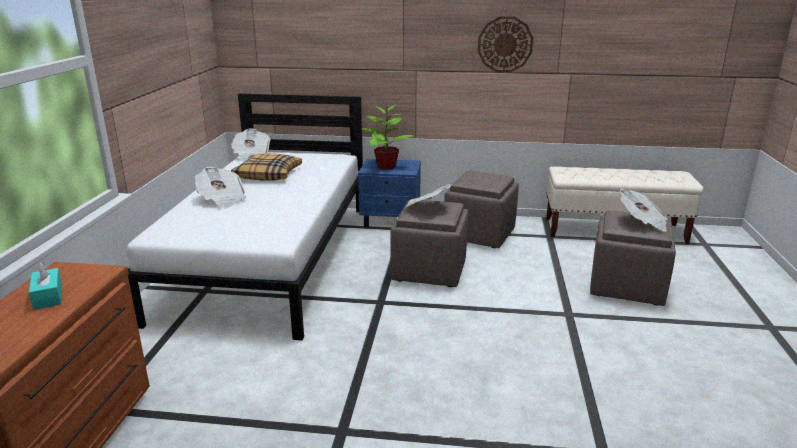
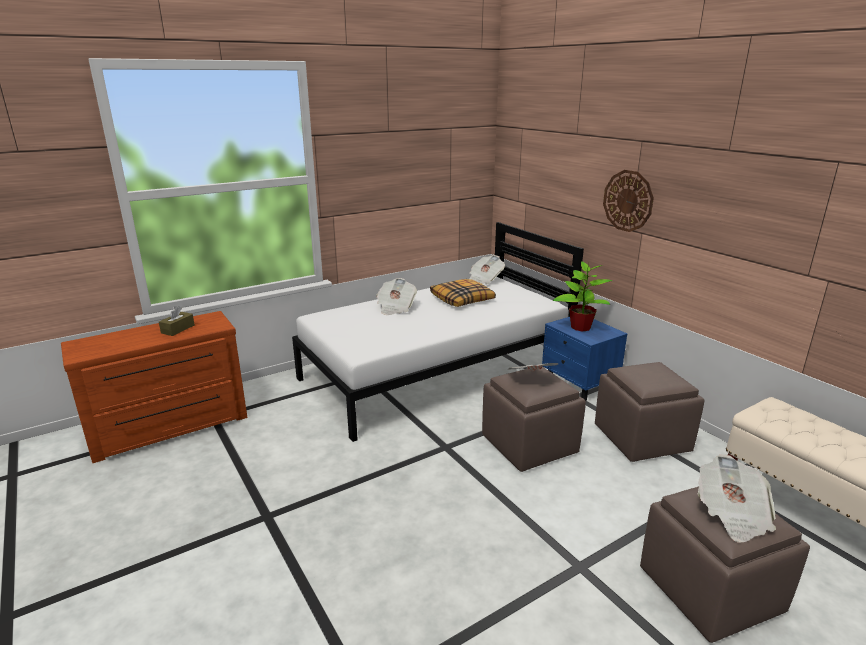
camera: 50 degrees right, 0 degrees up
(48, 296) = (178, 329): turquoise tissue box -> brown tissue box
(505, 44) = (741, 222): wall clock -> wall clock (628, 201)

